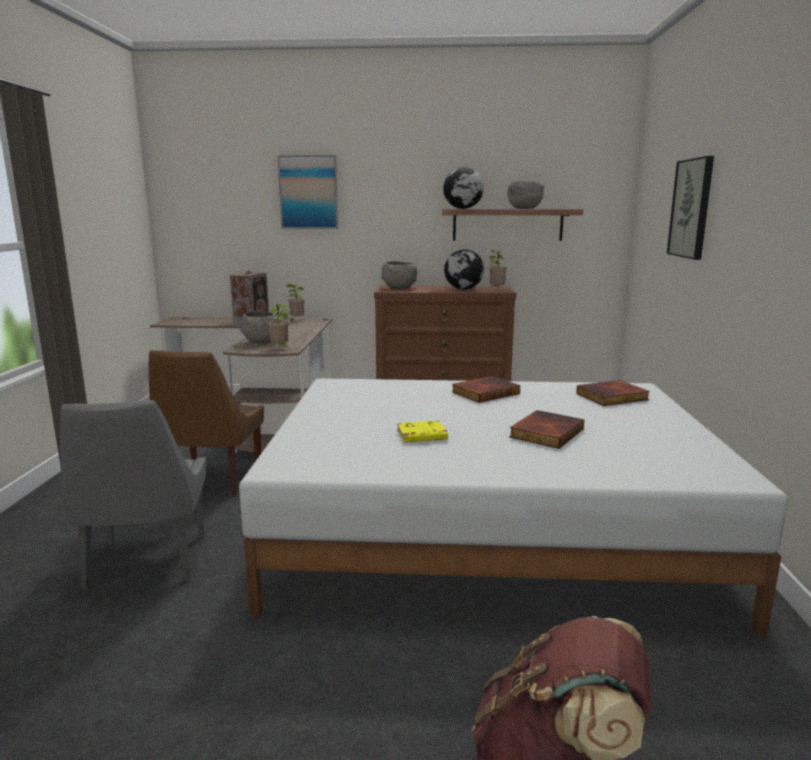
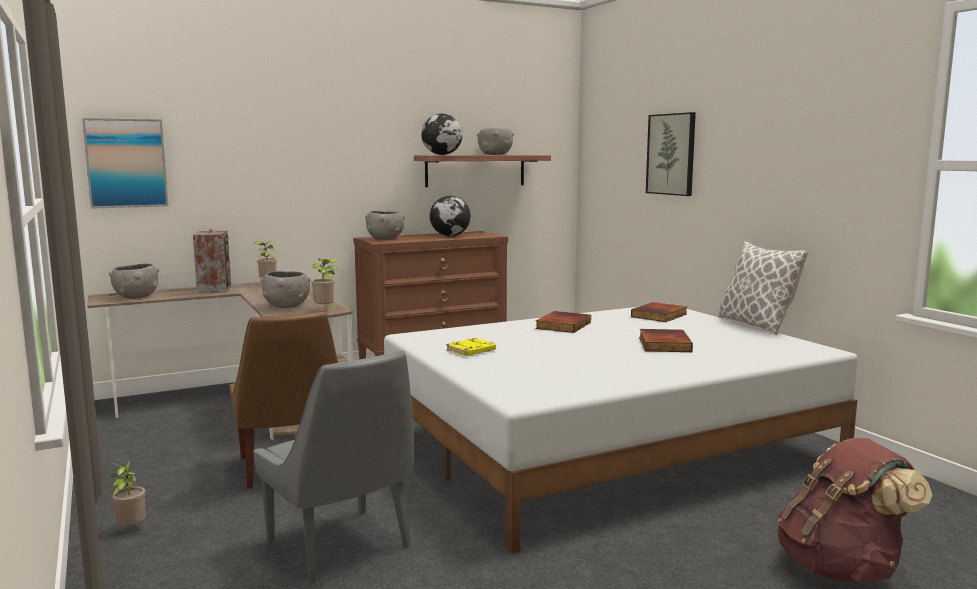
camera: 30 degrees left, 5 degrees down
(191, 322) = (136, 297): none -> grey bowl
(308, 192) = (270, 137): picture -> picture (126, 163)
(421, 436) = (582, 361): yellow book -> yellow book (471, 351)
(496, 290) = (482, 235): potted plant -> potted plant (131, 529)
(711, 427) = (756, 325): none -> pillow

